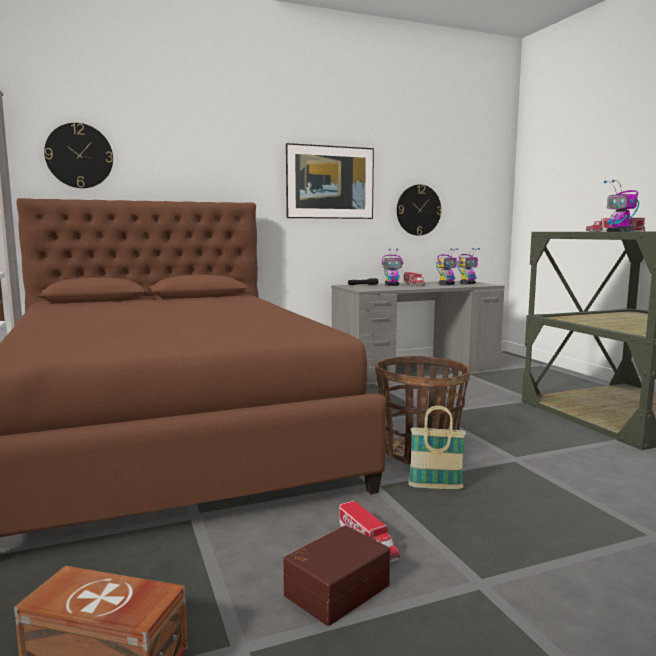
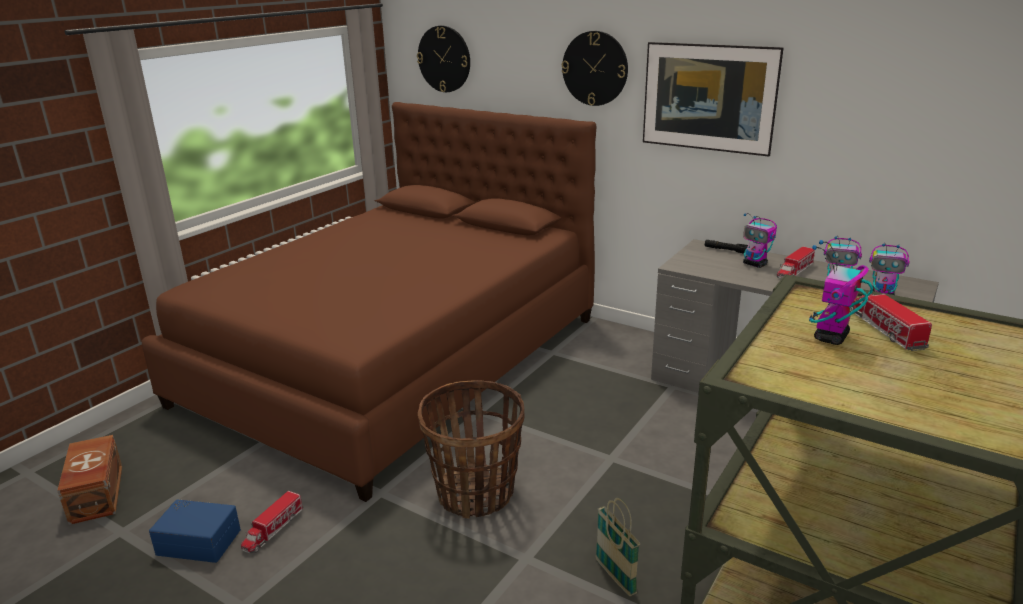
camera: 55 degrees right, 15 degrees up
(335, 589) = (199, 540): brown storage box -> blue storage box
(418, 210) = (859, 150): wall clock -> wall clock (595, 68)
(435, 487) = (403, 528): basket -> basket (615, 577)

